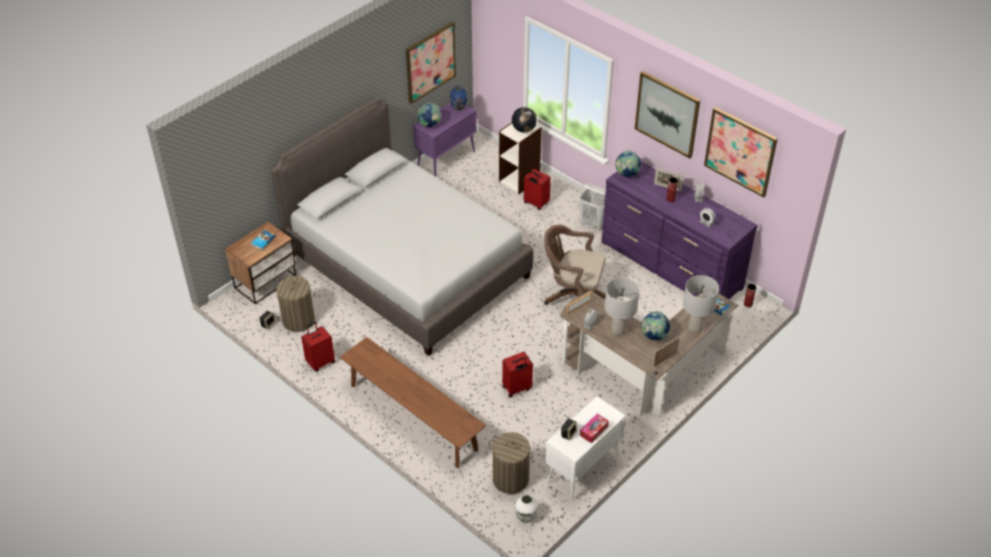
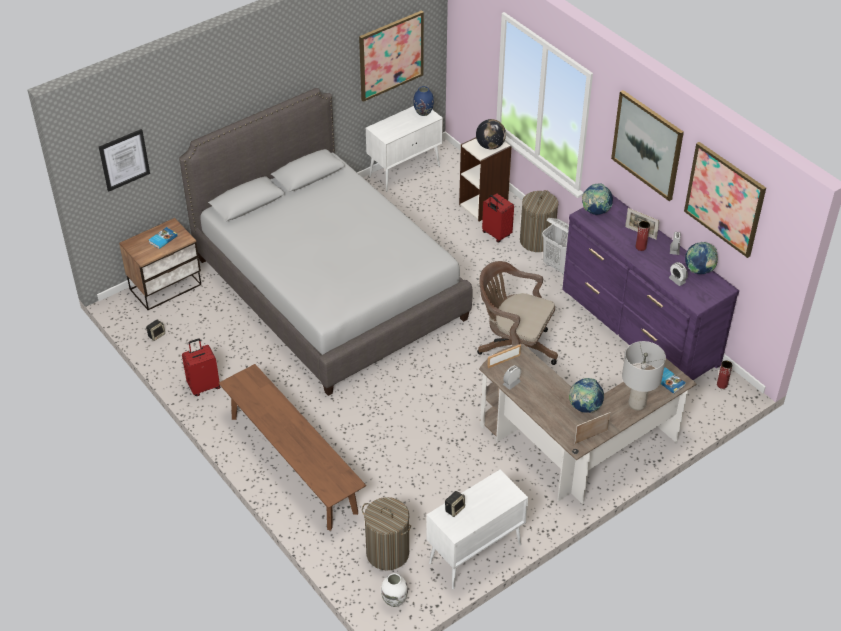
camera: 10 degrees right, 0 degrees up
(227, 176) = (124, 159): none -> picture
(298, 320) = (191, 335): laundry basket -> laundry basket (537, 241)
(429, 125) = (384, 129): globe -> globe (699, 271)
(446, 159) = (405, 171): purple cabinet -> white cabinet
(517, 389) = (421, 448): red suitcase -> none
(594, 431) = (486, 510): tissue box -> none
(618, 331) = (543, 395): grey table lamp -> none

